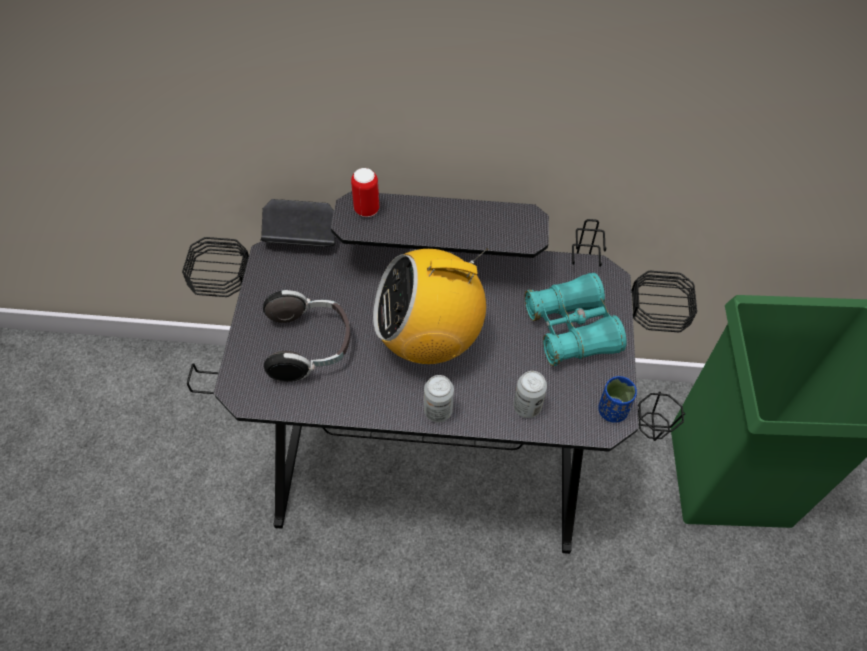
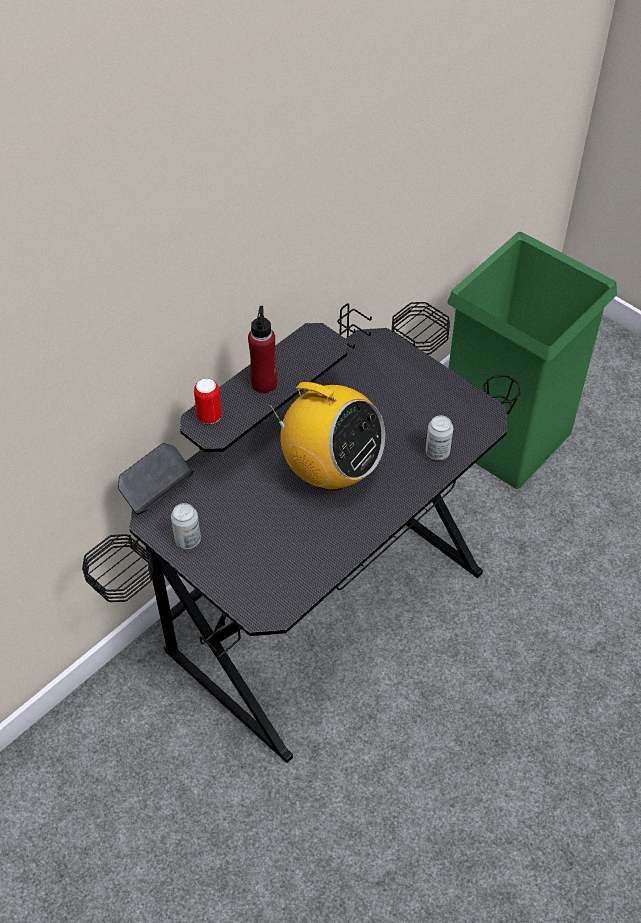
camera: 50 degrees left, 5 degrees down
(309, 346) = (266, 546): headphones -> none
(428, 339) = (330, 471): radio -> radio turned 90 degrees counterclockwise
(438, 221) = (264, 383): none -> red bottle
(438, 411) = (395, 503): can -> can (188, 540)
(571, 329) = (399, 388): turquoise binoculars -> none
(612, 410) = (481, 410): blue cup -> none

